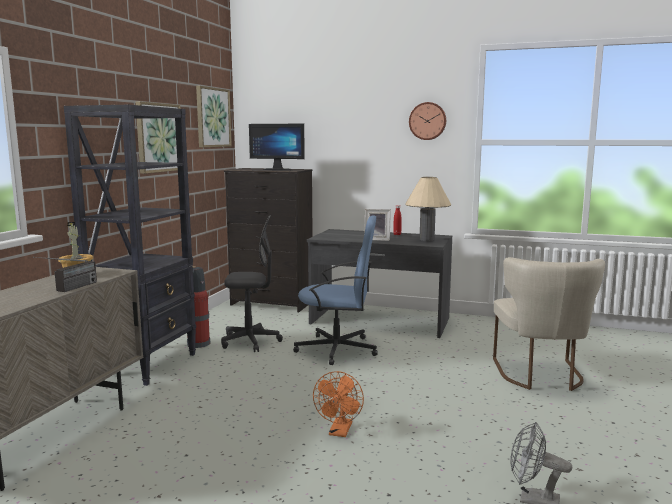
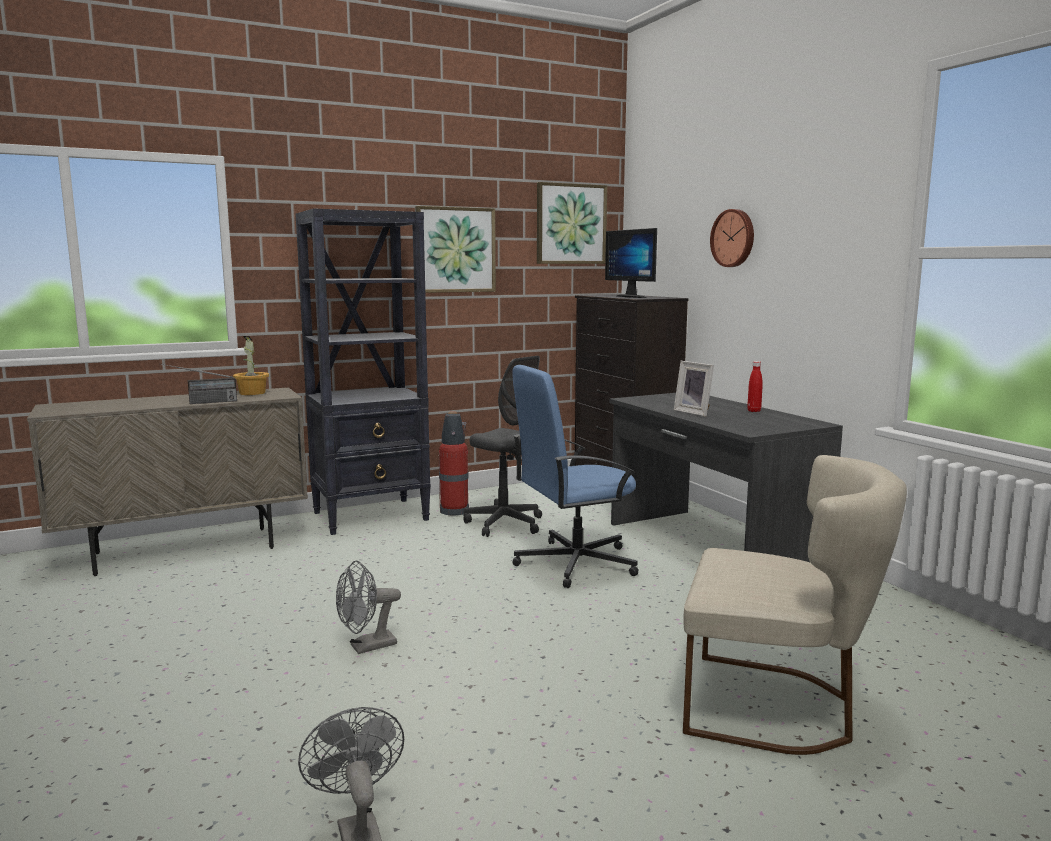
camera: 45 degrees right, 0 degrees up
(338, 349) = (574, 563): blue office chair -> blue office chair turned 105 degrees clockwise
(340, 432) = (366, 647): orange fan -> grey fan
(427, 121) = (838, 216): wall clock -> wall clock (734, 238)
(427, 239) = (770, 423): beige table lamp -> none
(540, 376) = (778, 707): beige chair -> beige chair turned 120 degrees counterclockwise

